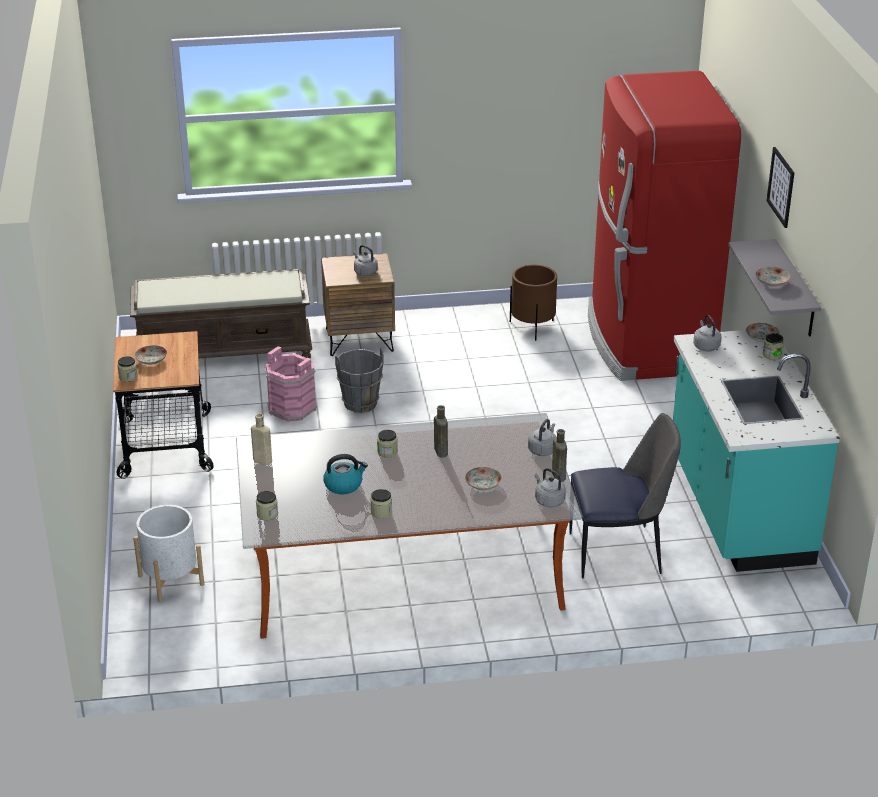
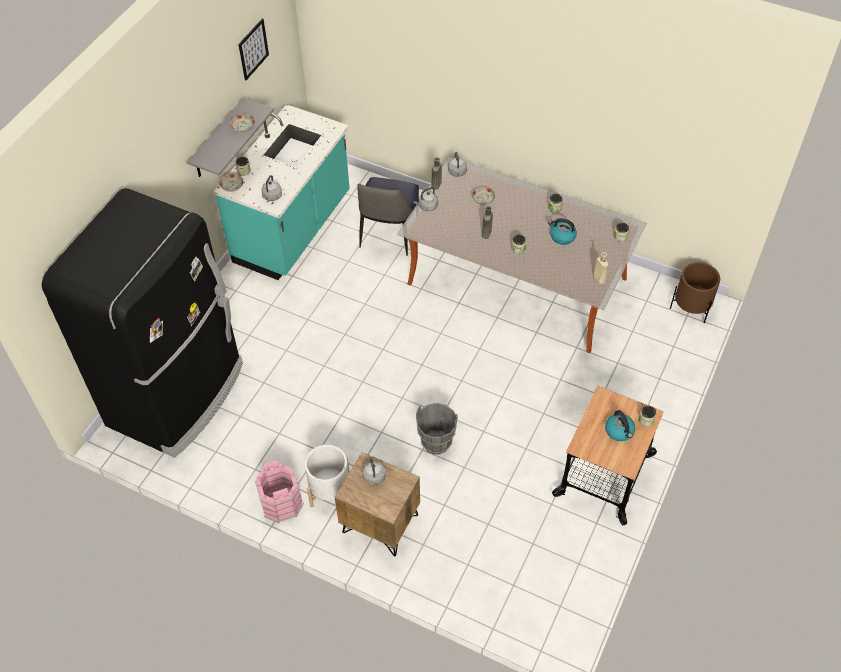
camera: 145 degrees left, 20 degrees up
(151, 360) = (619, 431): plate -> kettle
(171, 580) = (658, 345): white planter -> white planter (330, 490)
(225, 351) = (496, 573): brown bench -> none
(292, 408) = (489, 466): pink bucket -> pink bucket (282, 503)
(532, 327) = (238, 459): brown planter -> brown planter (691, 308)
(618, 552) = (388, 235): chair -> chair turned 105 degrees counterclockwise
(647, 341) = (178, 395): red fridge -> black fridge
(781, 187) = (177, 131): picture -> picture (253, 49)

